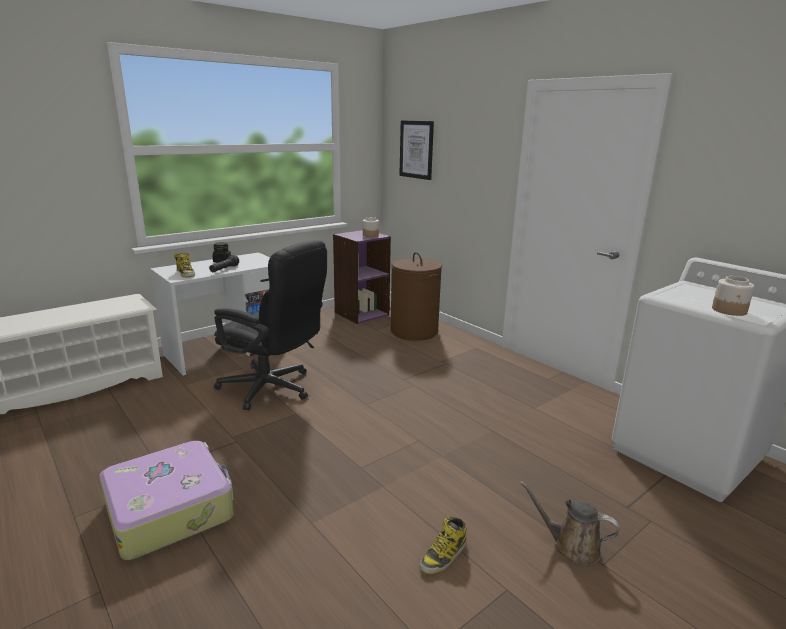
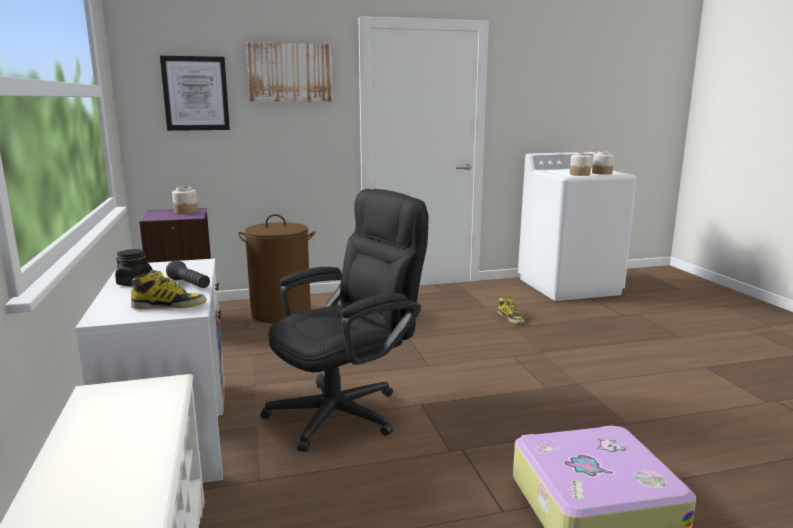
camera: 65 degrees left, 5 degrees down
(443, 556) = (672, 378): boot -> boot (510, 318)
(471, 135) = (290, 72): none -> picture
(571, 546) = (662, 339): brown watering can -> none
(684, 300) = (579, 174): none -> jar

